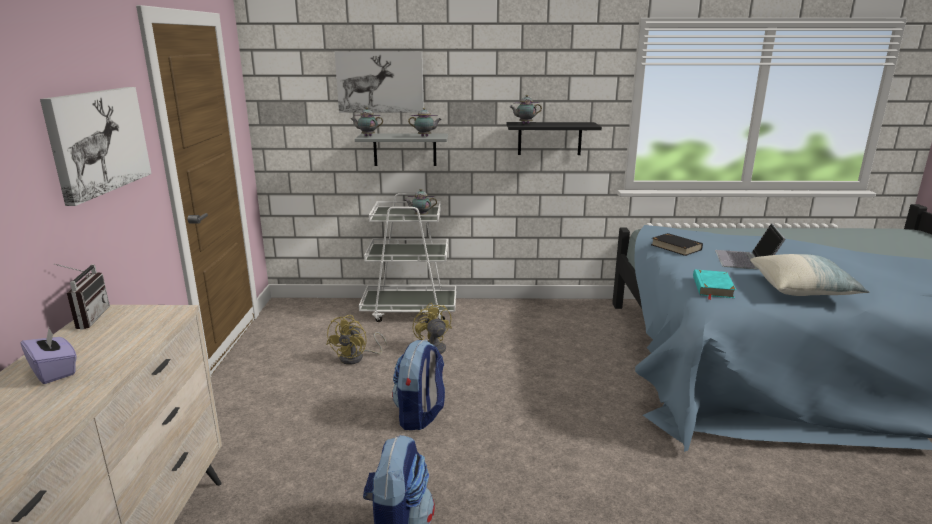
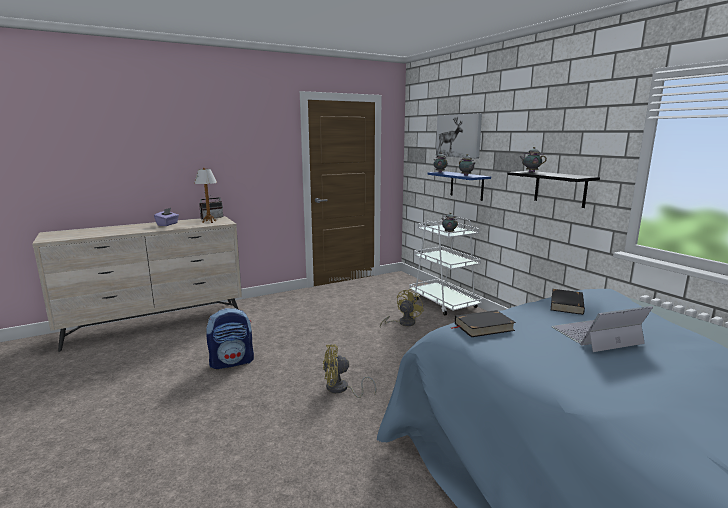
camera: 60 degrees right, 5 degrees down
(98, 141) = (250, 149): picture -> none
(128, 325) = (209, 222): none -> table lamp
(356, 358) = (369, 307): yellow fan -> yellow fan (341, 389)
(405, 149) = (466, 185): grey shelf -> blue shelf
(420, 415) = (331, 339): backpack -> none
(712, 287) = (483, 327): turquoise book -> black book
(803, 289) = (557, 367): pillow -> none

